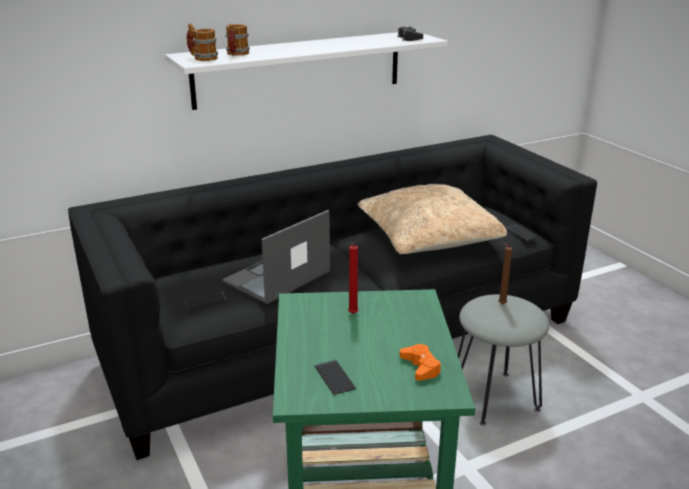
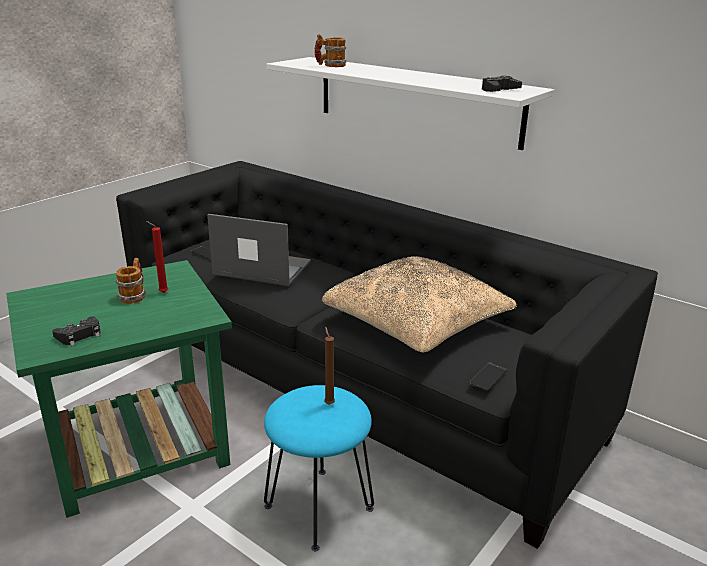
camera: 65 degrees right, 0 degrees up
(202, 58) = (304, 62): mug -> mug (134, 295)
(334, 377) = (58, 304): phone -> none
(420, 367) = (80, 335): orange game controller -> black game controller
(495, 397) = (318, 508): grey stool -> turquoise stool

